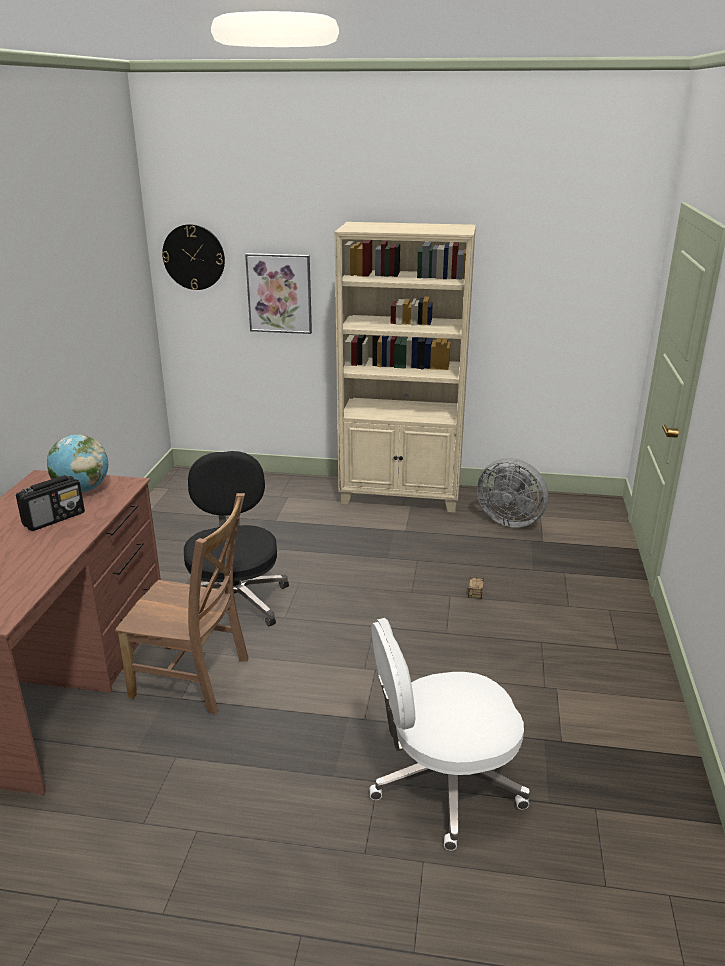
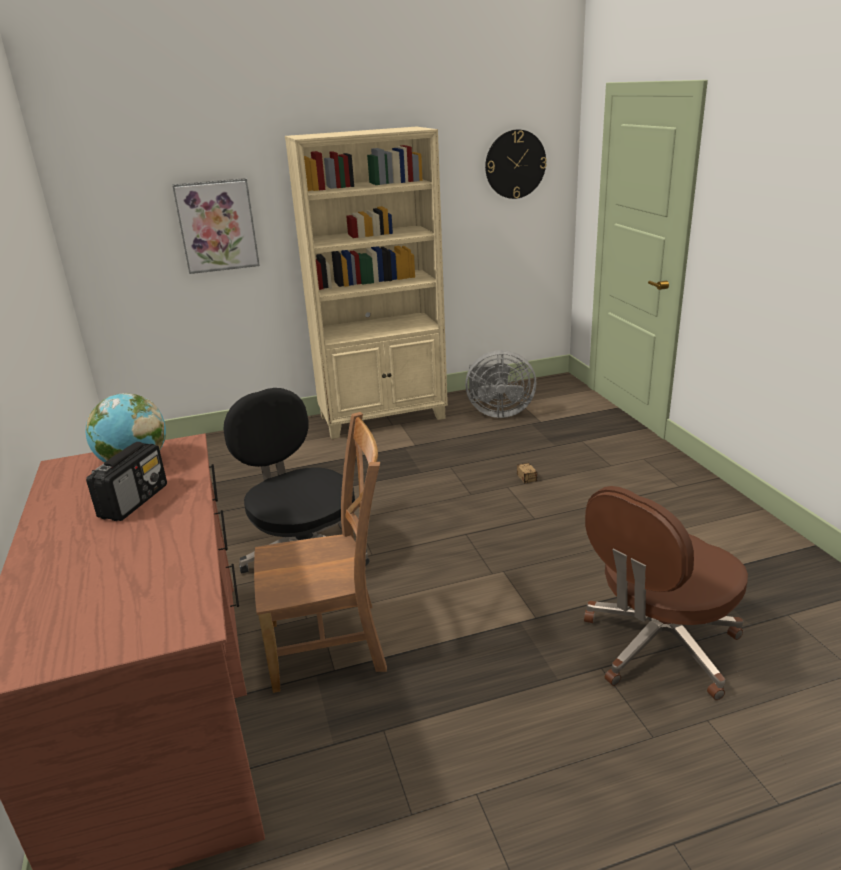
camera: 25 degrees left, 0 degrees up
(194, 257) = (106, 196): wall clock -> wall clock (515, 164)
(444, 785) = (658, 646): white office chair -> brown office chair

